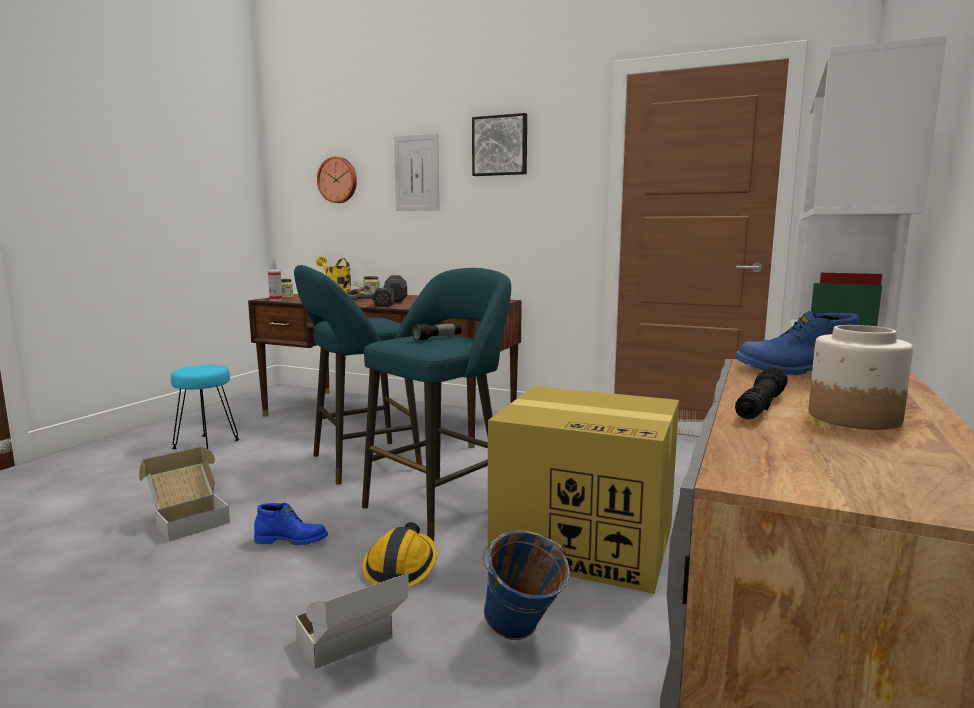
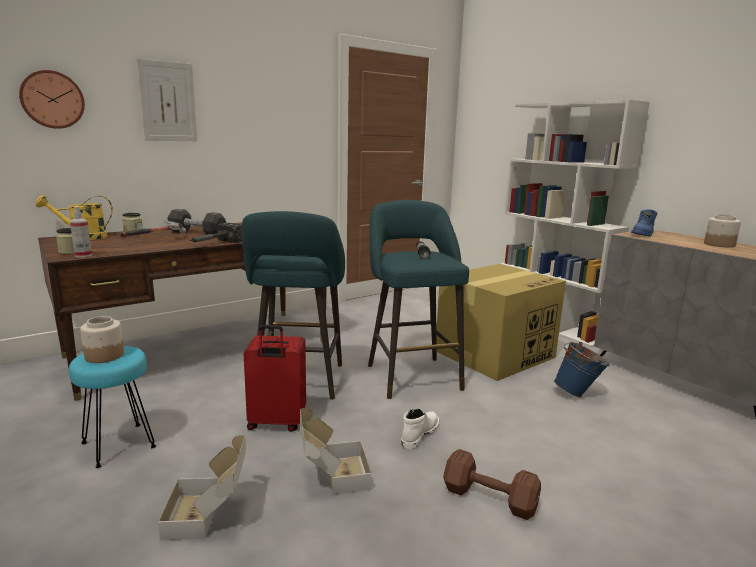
camera: 60 degrees left, 5 degrees up
(165, 608) = (491, 500): none -> brown dumbbell
(199, 368) = (104, 356): none -> jar
(271, 476) = (276, 423): none -> red suitcase
(292, 540) = (419, 434): blue boot -> white boot
(353, 651) = (574, 438): cardboard box -> cardboard box (209, 515)
(401, 567) = (489, 405): hard hat -> none
(500, 146) = (255, 85): picture -> none
(760, 406) = (703, 247): black flashlight -> none

